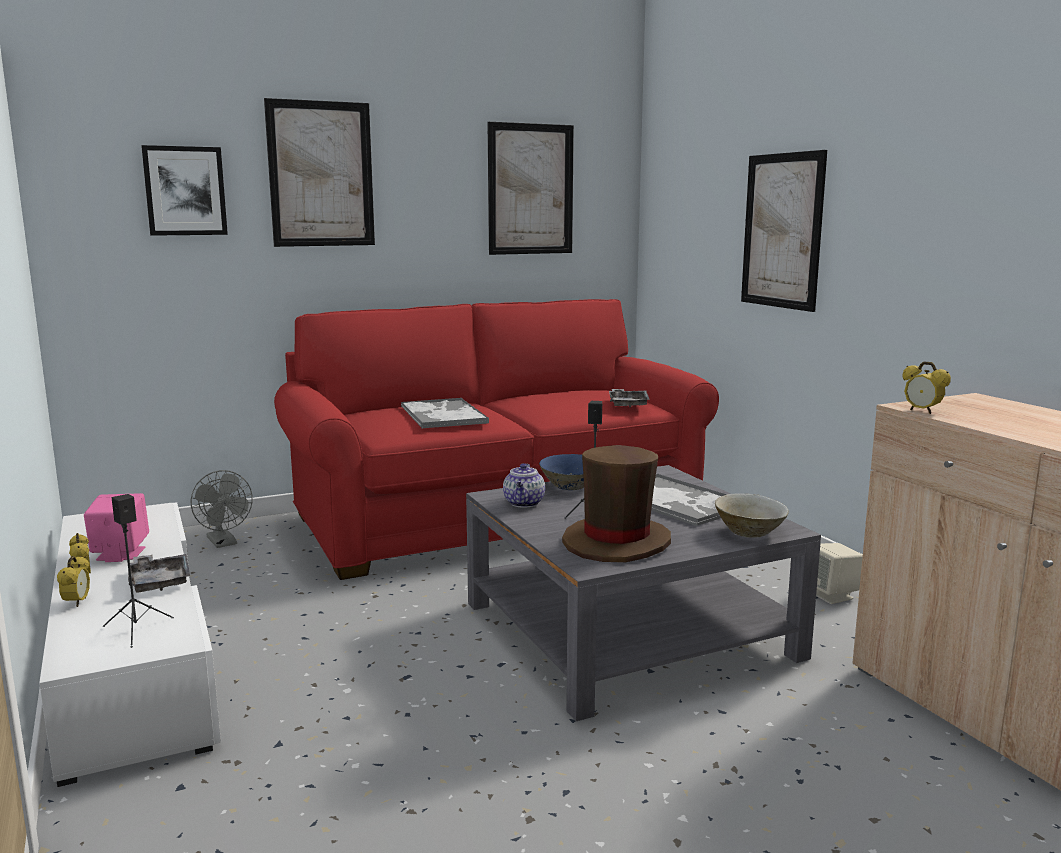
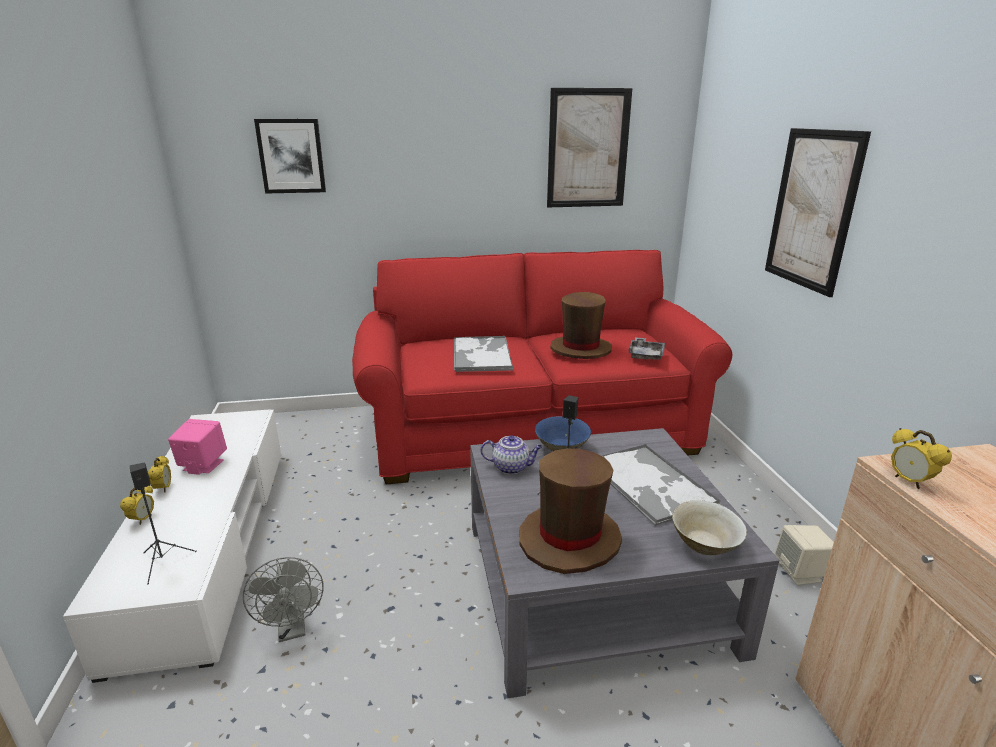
camera: 15 degrees right, 10 degrees up
(159, 581) = (211, 503): grey tray -> none
(224, 543) = (321, 431): grey fan -> grey fan (292, 629)
(321, 174) = (402, 139): picture -> none
(524, 503) = (511, 467): teapot -> teapot turned 105 degrees counterclockwise
(554, 404) = (580, 349): none -> brown hat

